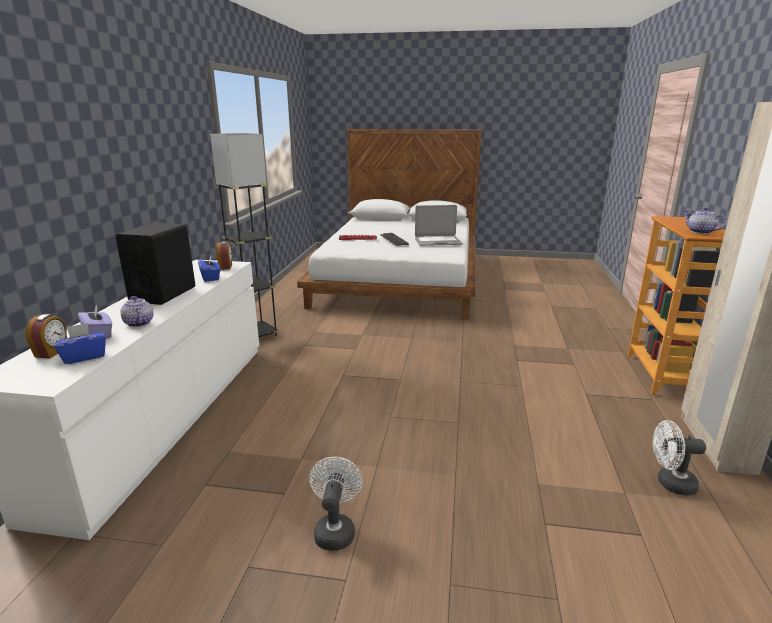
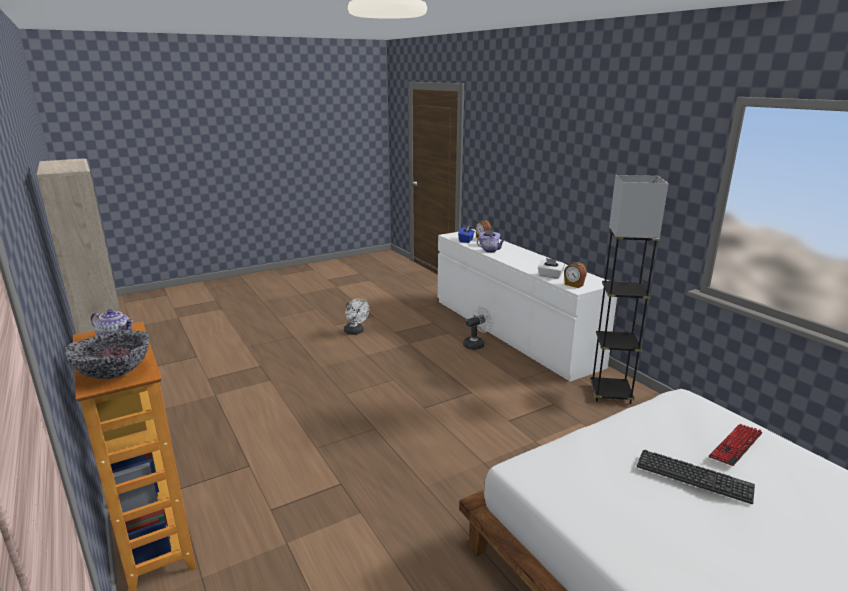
camera: 140 degrees right, 0 degrees up
(163, 294) = (533, 261): black speaker -> none
(210, 277) = (550, 276): blue tissue box -> white tissue box
(438, 242) = (631, 518): laptop -> none
(670, 483) = (183, 410): white fan -> white fan (476, 344)
(683, 220) = (114, 373): none -> bowl

